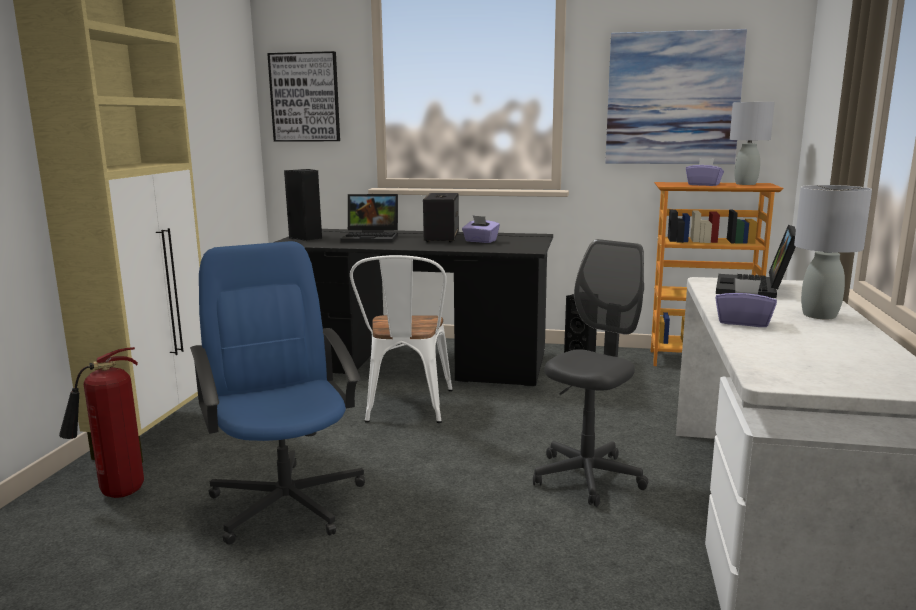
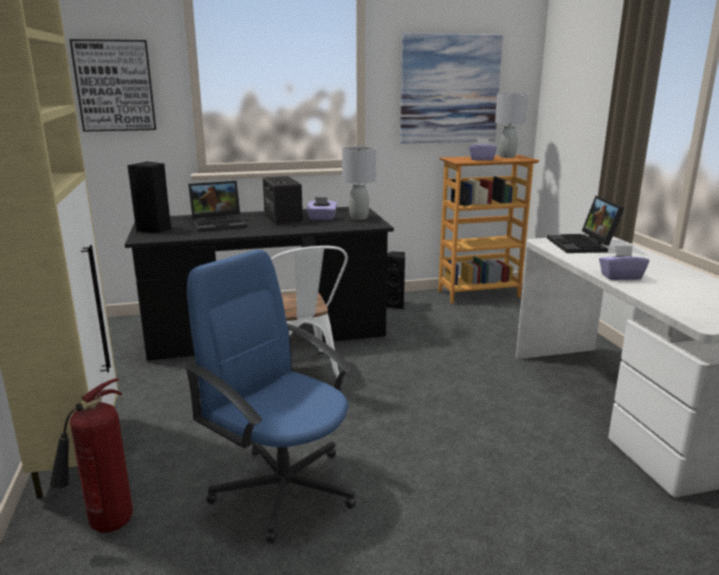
camera: 25 degrees left, 5 degrees up
(587, 478) = (491, 407): grey office chair -> none
(820, 315) = (653, 264): grey table lamp -> grey table lamp (359, 218)

